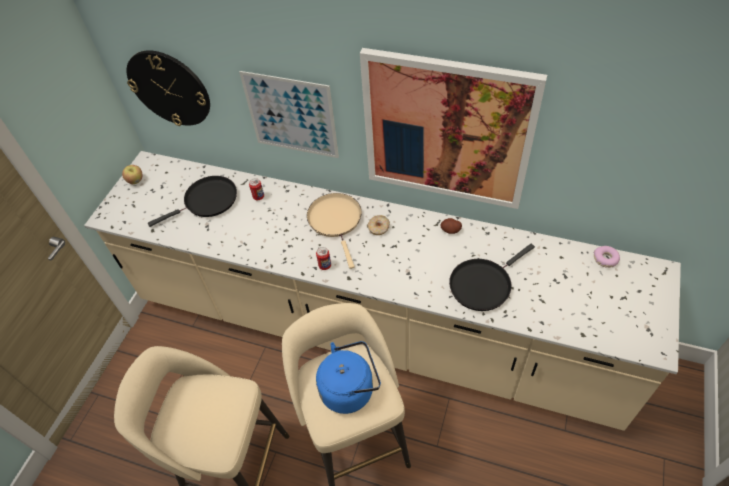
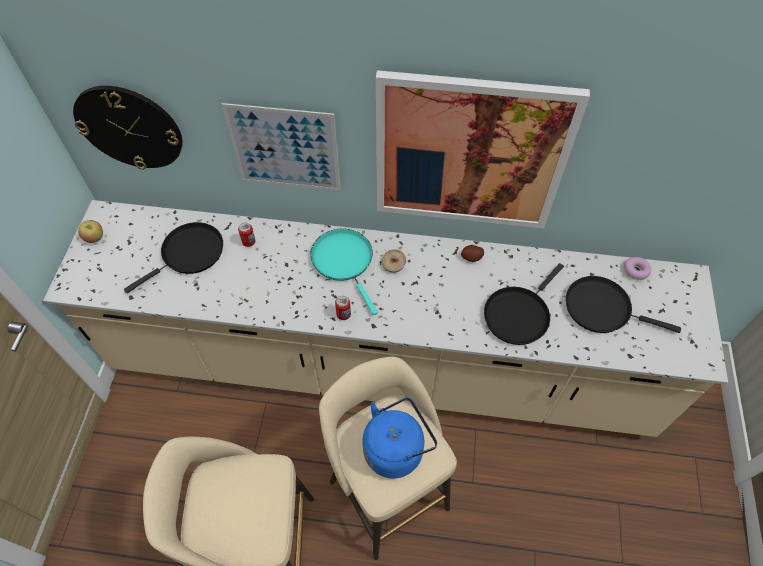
camera: 15 degrees left, 5 degrees up
(336, 221) = (344, 261): beige frying pan -> turquoise frying pan
(564, 288) = (602, 308): none -> black frying pan

